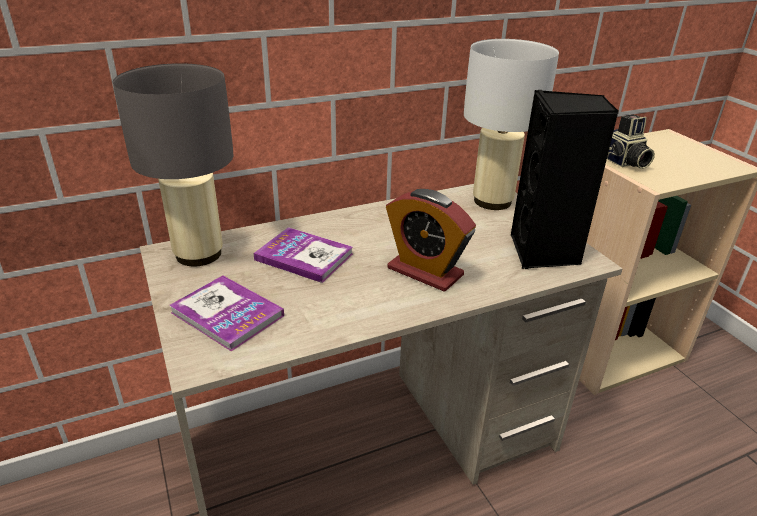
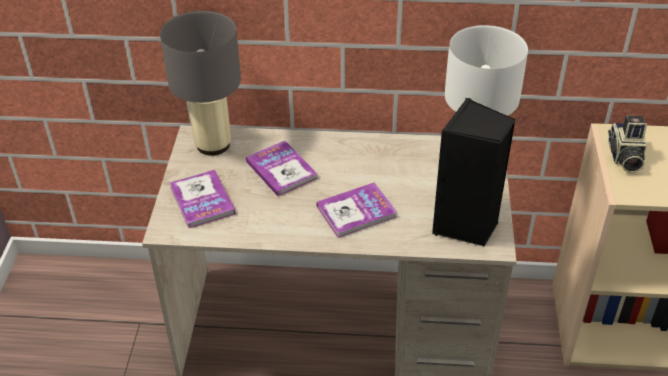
camera: 30 degrees right, 10 degrees up
(425, 272) = (356, 211): alarm clock -> book

